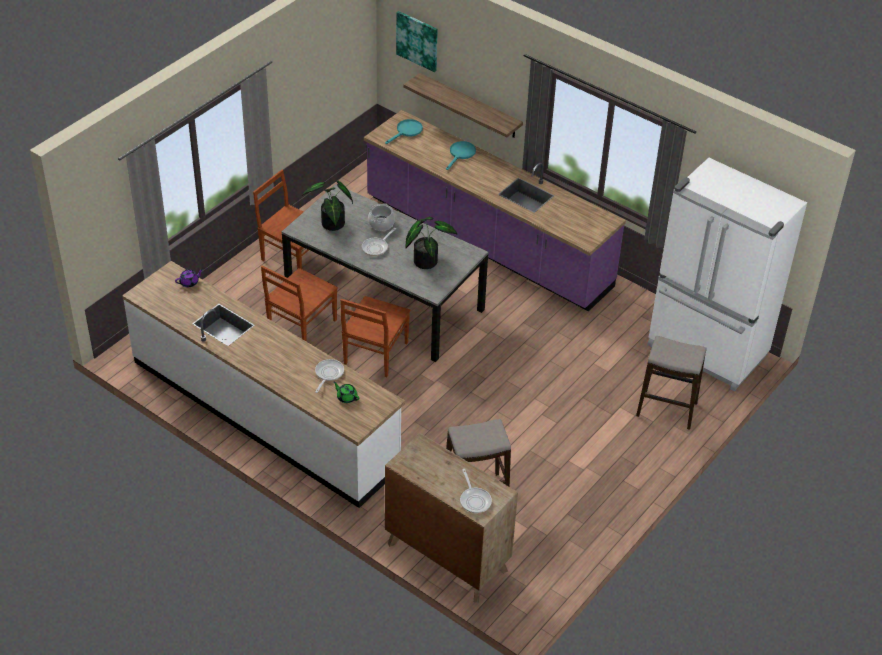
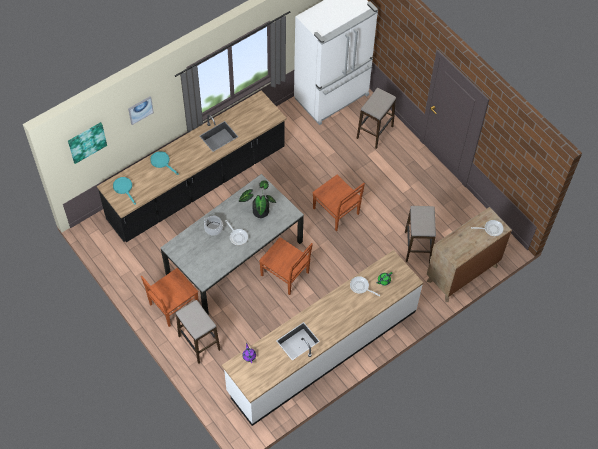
camera: 75 degrees left, 15 degrees up
(244, 291) = (199, 343): none -> stool
(301, 326) = (246, 313): brown chair -> brown chair (336, 212)
(331, 225) = (206, 259): potted plant -> none
(470, 106) = (135, 138): shelf -> none
(484, 68) = (140, 110): none -> picture
(487, 243) = (197, 184): purple counter -> black counter

